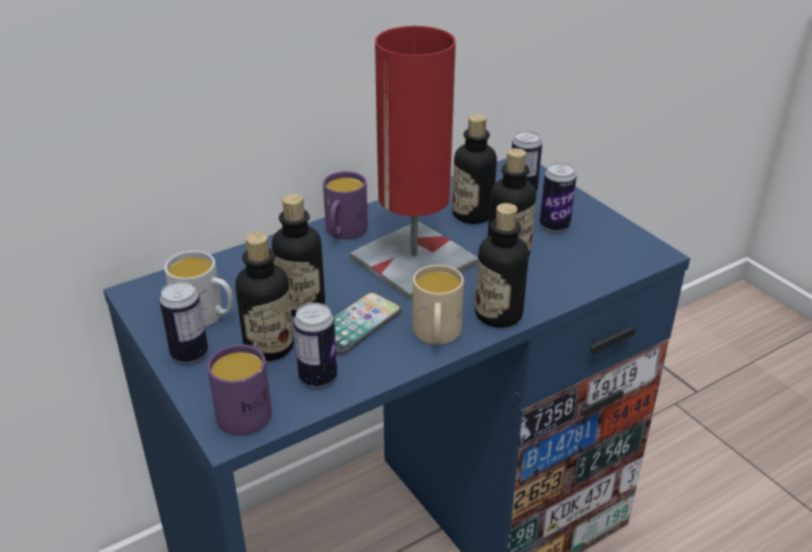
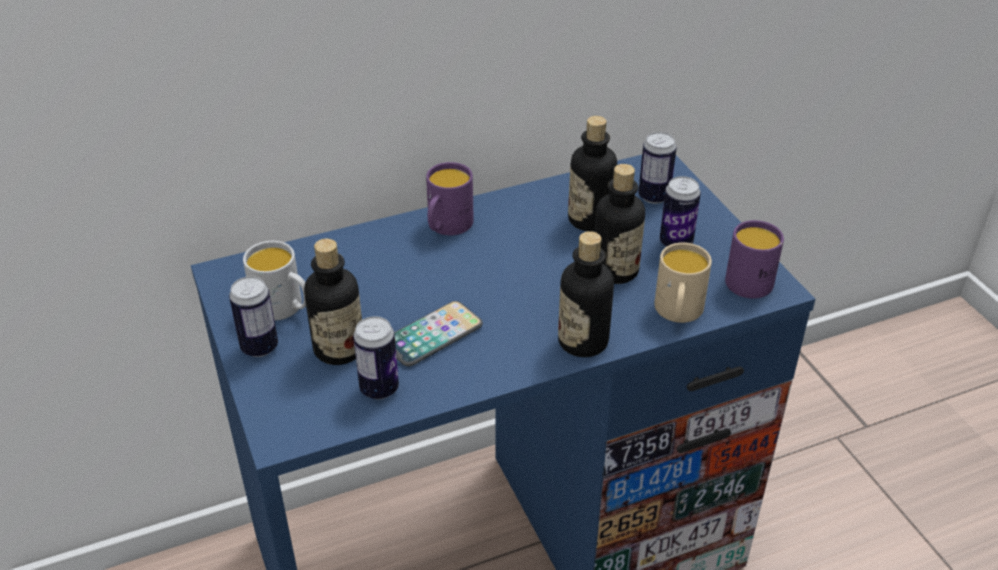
camera: 10 degrees right, 5 degrees up
(248, 408) = (303, 414): purple mug -> purple mug (751, 278)
(301, 304) = (382, 305): bottle -> none
(413, 261) = (511, 269): red table lamp -> none
(436, 336) = (511, 358): beige mug -> beige mug (678, 313)

